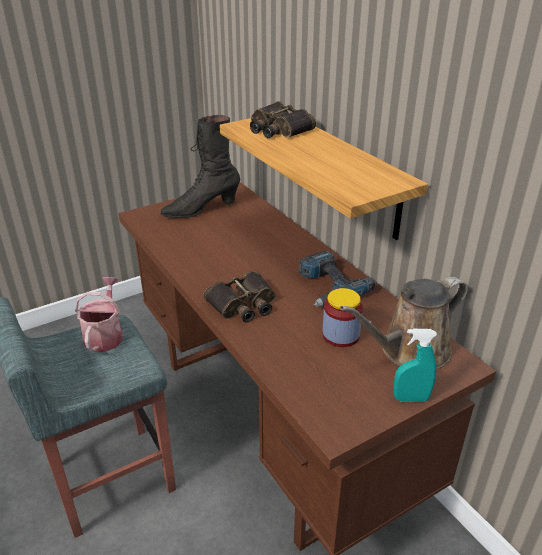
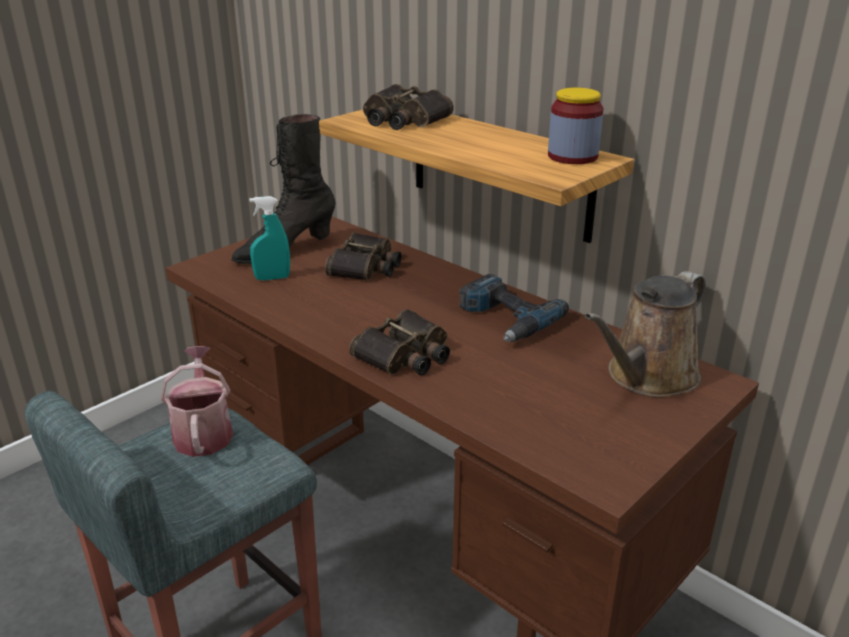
camera: 15 degrees left, 5 degrees down
(249, 230) = (366, 267): none -> binoculars
(340, 335) = (552, 372): jar -> jar (572, 156)
(410, 398) = (678, 429): turquoise spray bottle -> turquoise spray bottle (272, 278)

